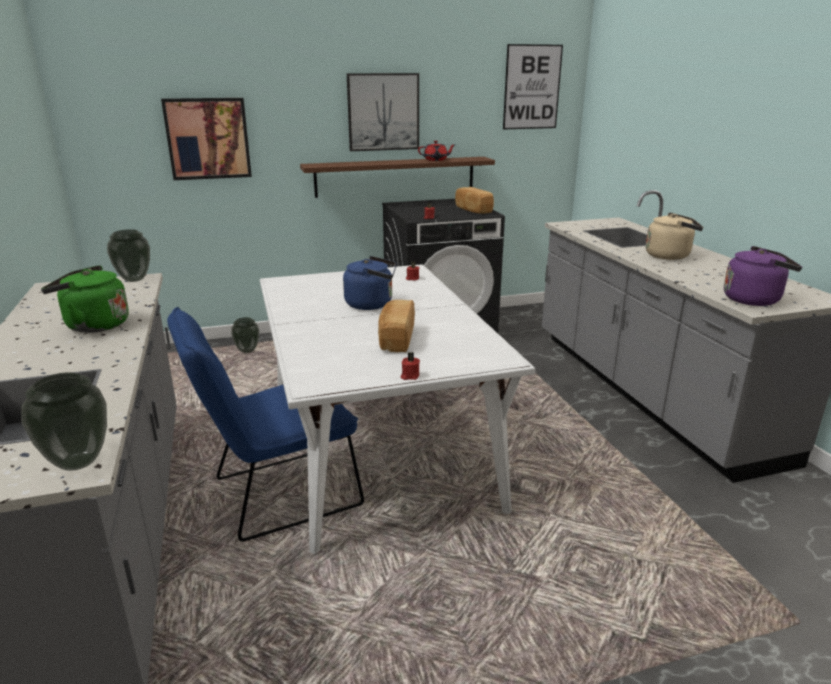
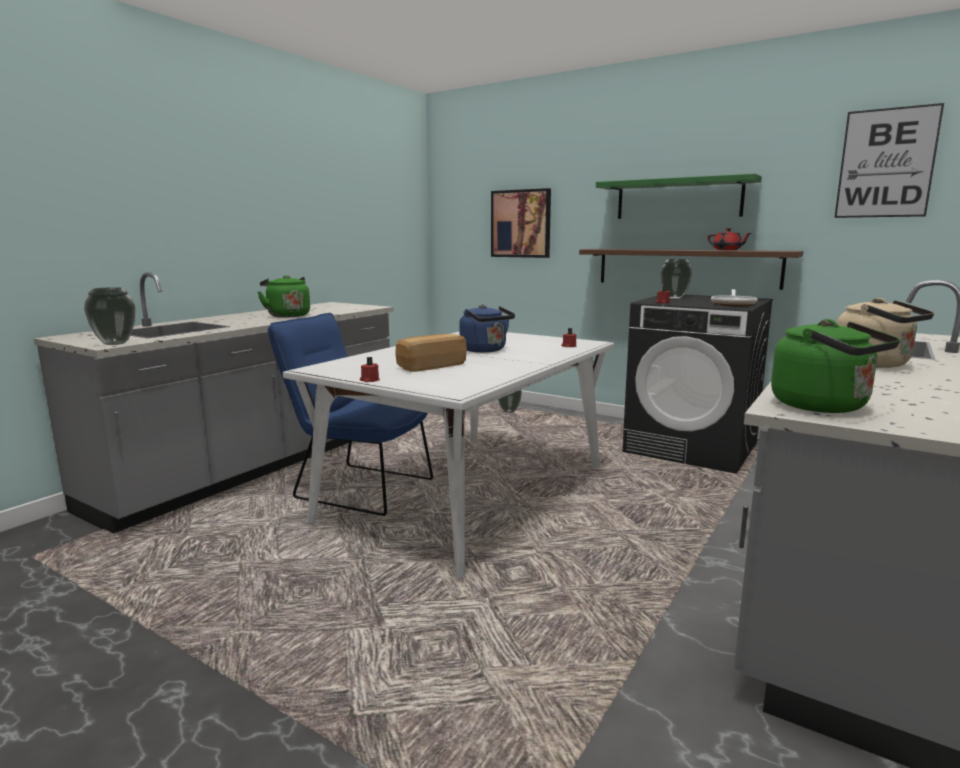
camera: 50 degrees right, 10 degrees down
(134, 279) = (370, 306): vase -> vase (674, 298)
(383, 112) = (678, 199): picture -> green shelf
(472, 210) = (733, 304): bread -> frying pan
(754, 300) = (825, 406): purple kettle -> green kettle

